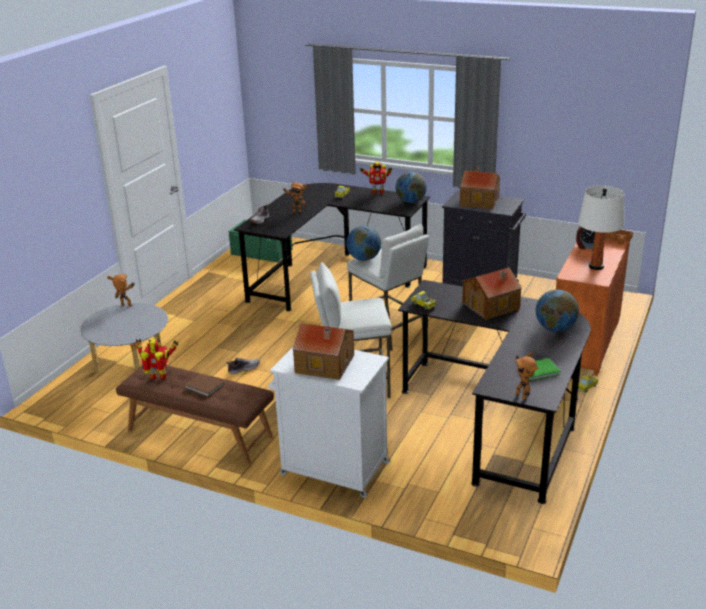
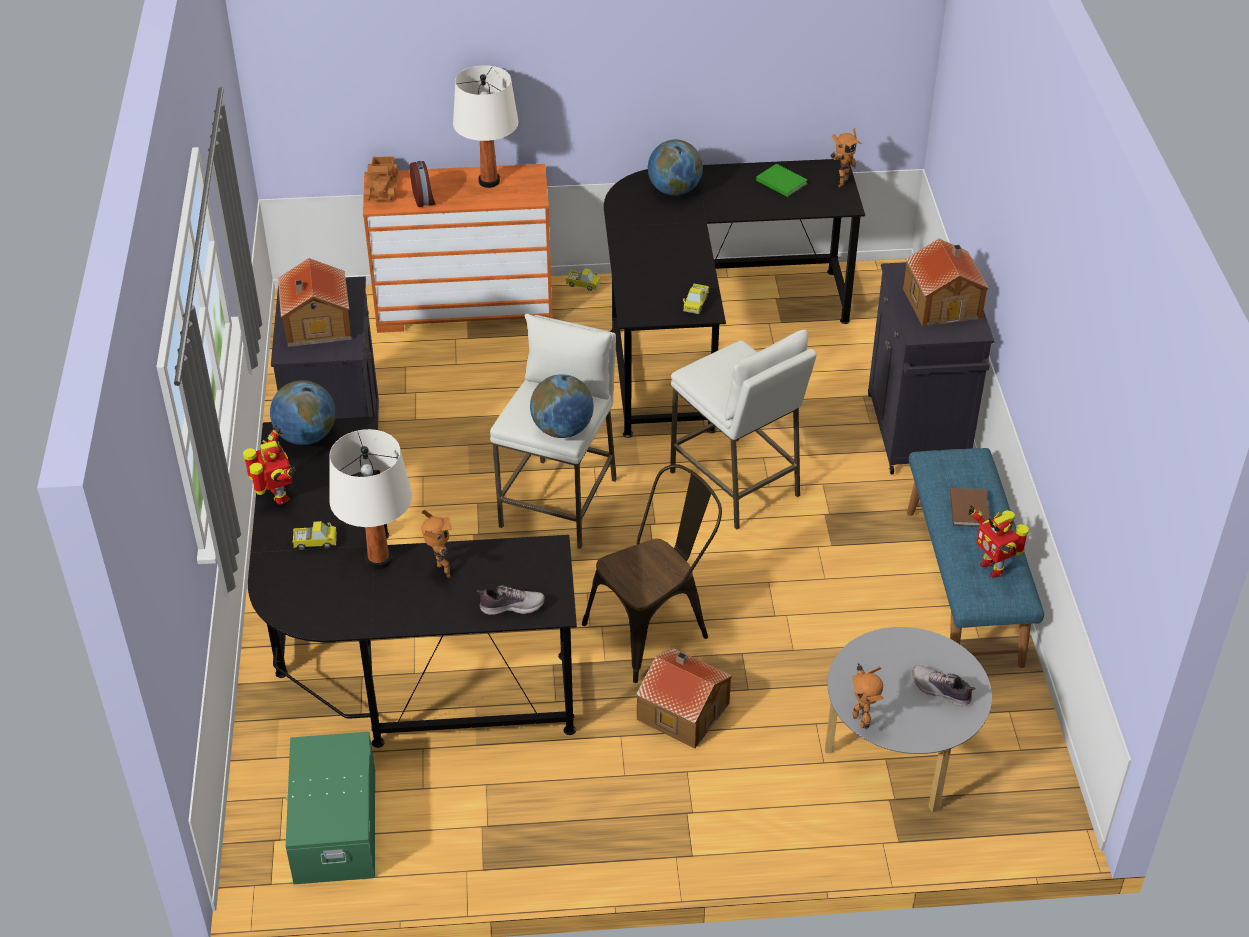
camera: 120 degrees left, 15 degrees up
(199, 433) = (965, 586): brown bench -> blue bench
(243, 369) = (784, 620): shoe -> shoe (941, 691)
(278, 334) = (655, 628): none -> brown chair
(318, 203) = (379, 559): none -> white table lamp
(332, 468) = (917, 433): white cabinet -> black cabinet
(492, 306) = (654, 248): toy house -> toy house (682, 710)

